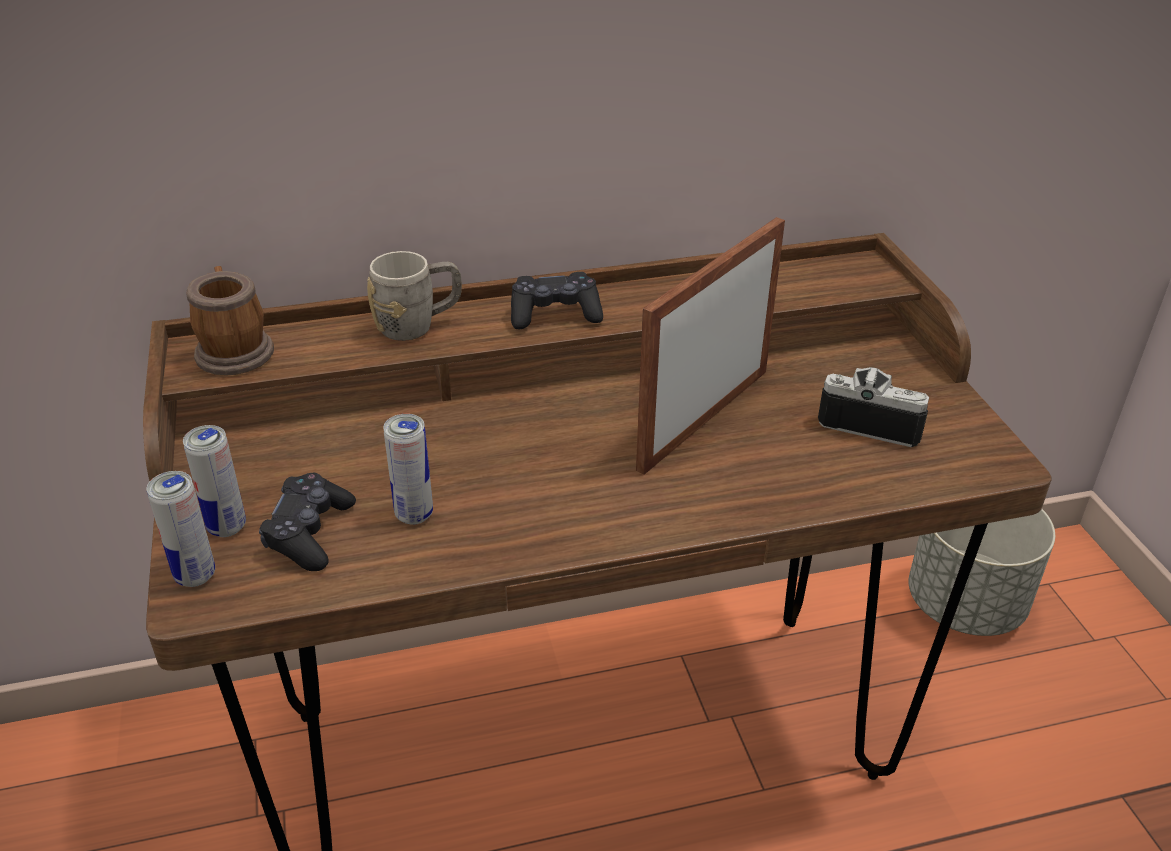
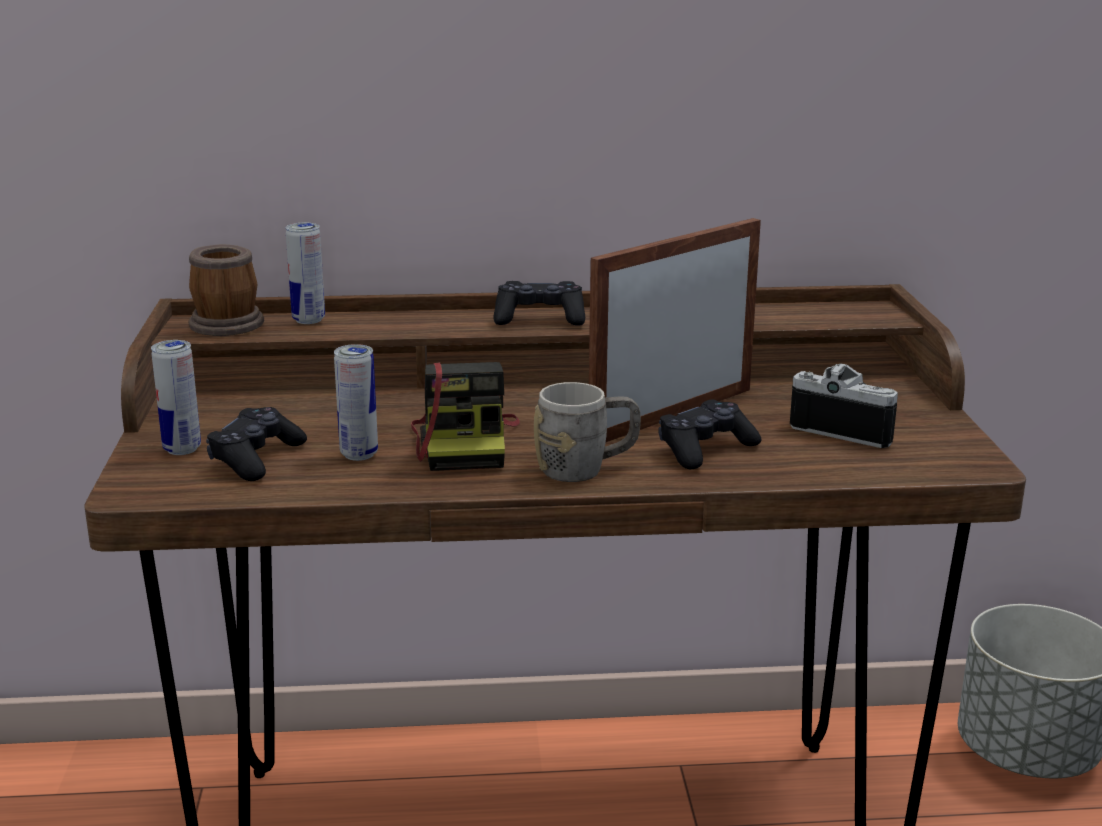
camera: 10 degrees right, 15 degrees down
(195, 575) = (141, 476): can -> can (308, 320)
(418, 325) = (405, 318): grey mug -> grey mug (586, 469)
(516, 484) = (465, 443): none -> camera
(750, 468) = (705, 449): none -> black game controller

